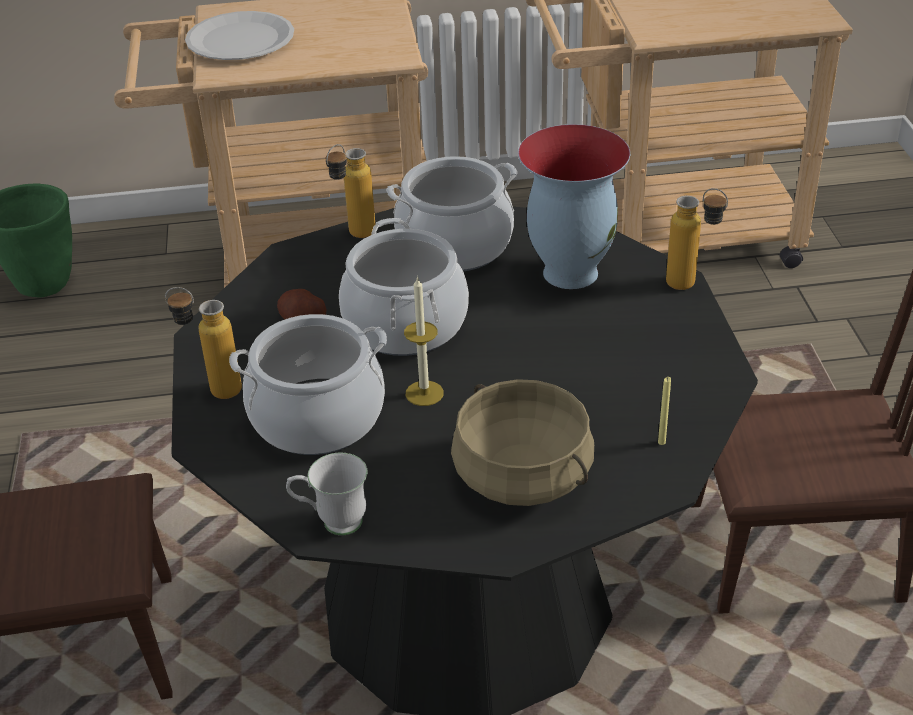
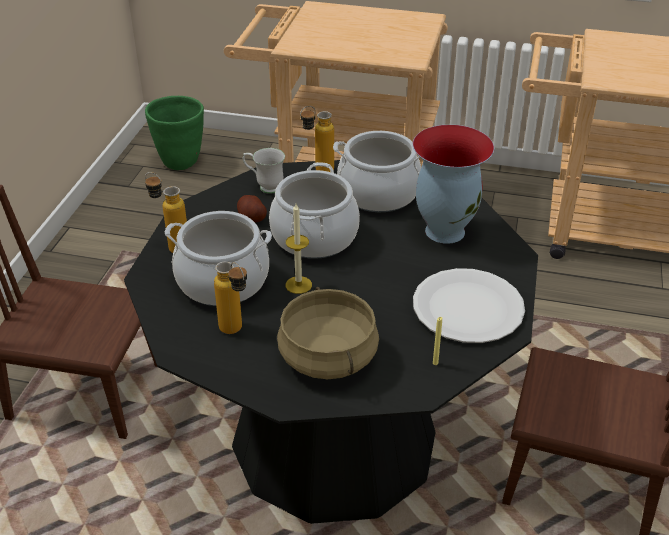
camera: 20 degrees right, 0 degrees up
(240, 39) = (318, 28): white plate -> white plate (468, 308)
(332, 522) = (190, 350): white mug -> white mug (264, 186)
(691, 286) = (524, 262): bottle -> bottle (236, 332)

